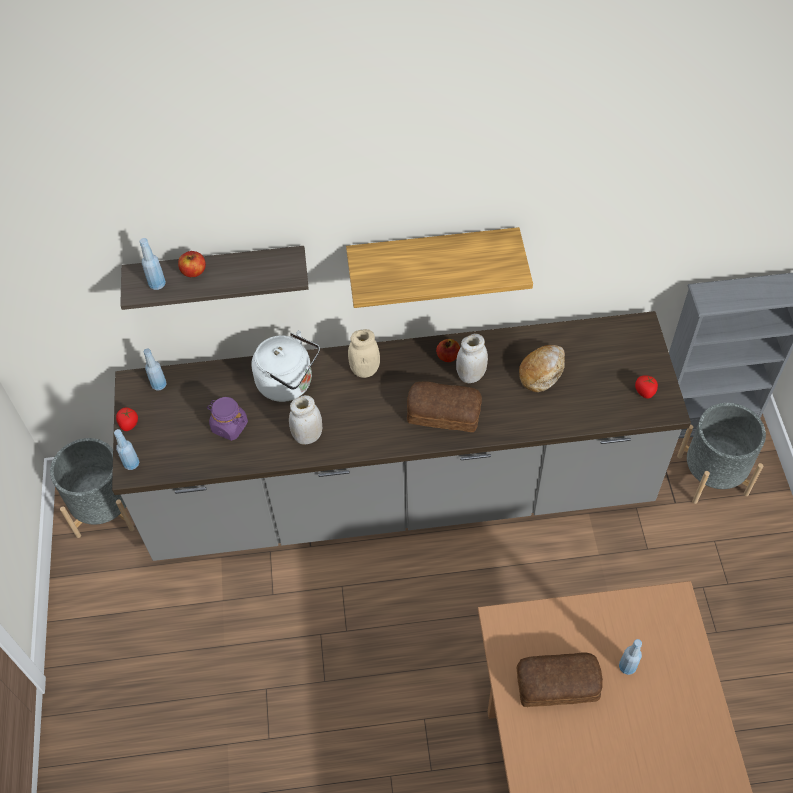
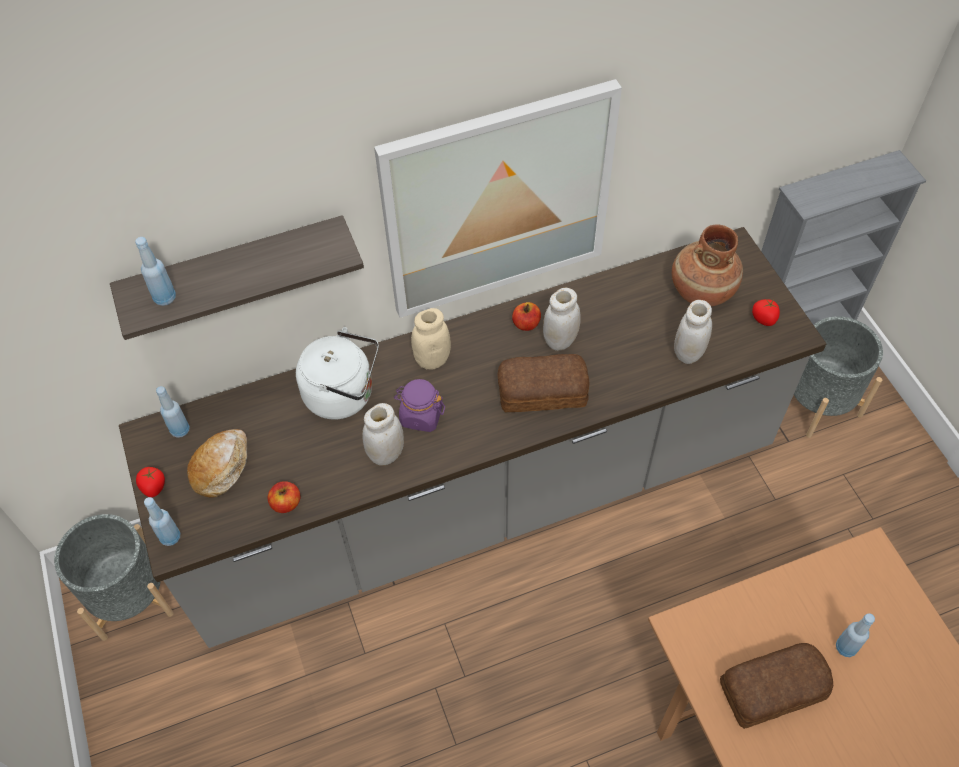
camera: 15 degrees left, 0 degrees up
(193, 271) = (209, 273): apple -> apple (286, 503)
(229, 426) = (284, 463): purple jar -> purple jar (421, 416)
(432, 256) = (497, 202): shelf -> picture
(542, 371) = (640, 319): bread -> bread (221, 467)
(572, 407) = (688, 353): none -> white jar
(600, 358) = (701, 291): none -> brown vase

